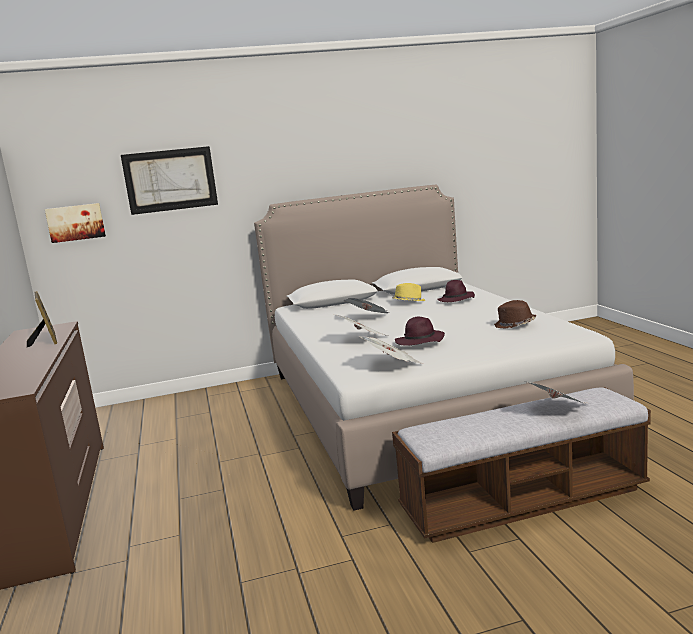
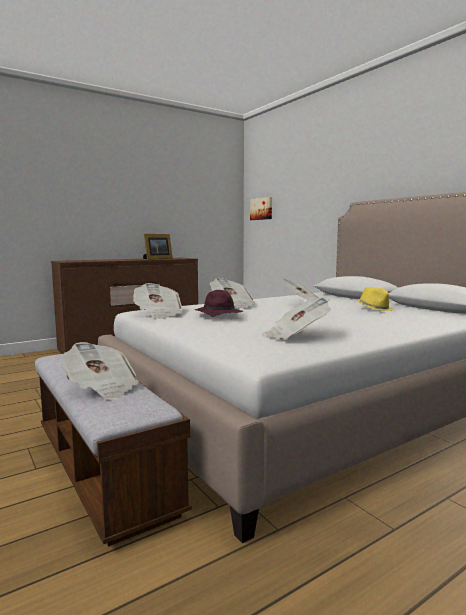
camera: 70 degrees right, 5 degrees down
(170, 180) = (305, 182): picture -> none
(456, 300) = (399, 318): purple hat -> none
(515, 325) = (295, 336): brown hat -> newspaper

